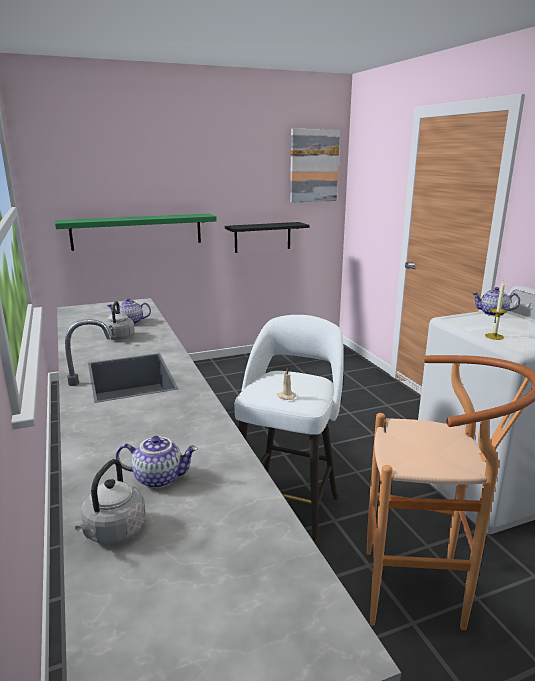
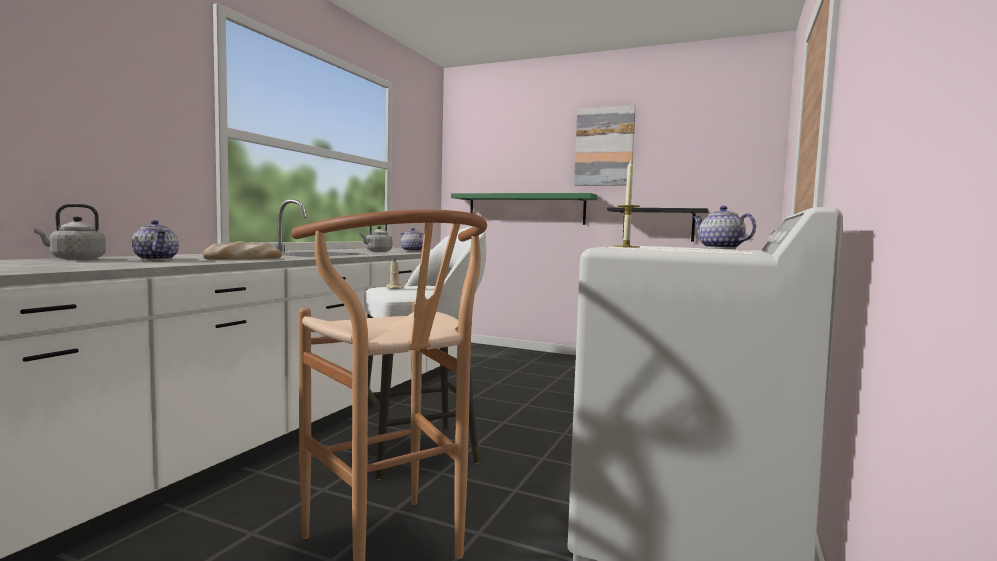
camera: 45 degrees right, 15 degrees down
(182, 427) = (244, 258): none -> bread
(313, 166) = (732, 143): picture -> picture (604, 146)

